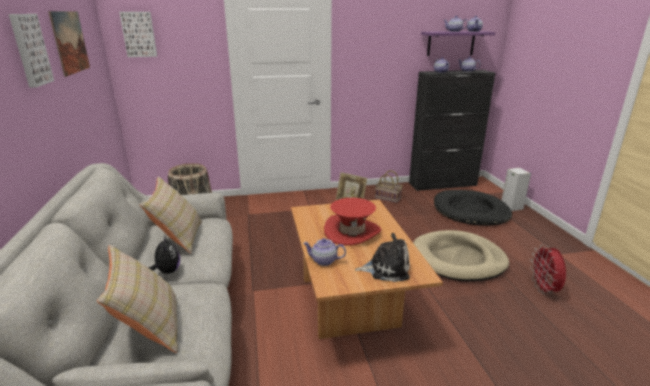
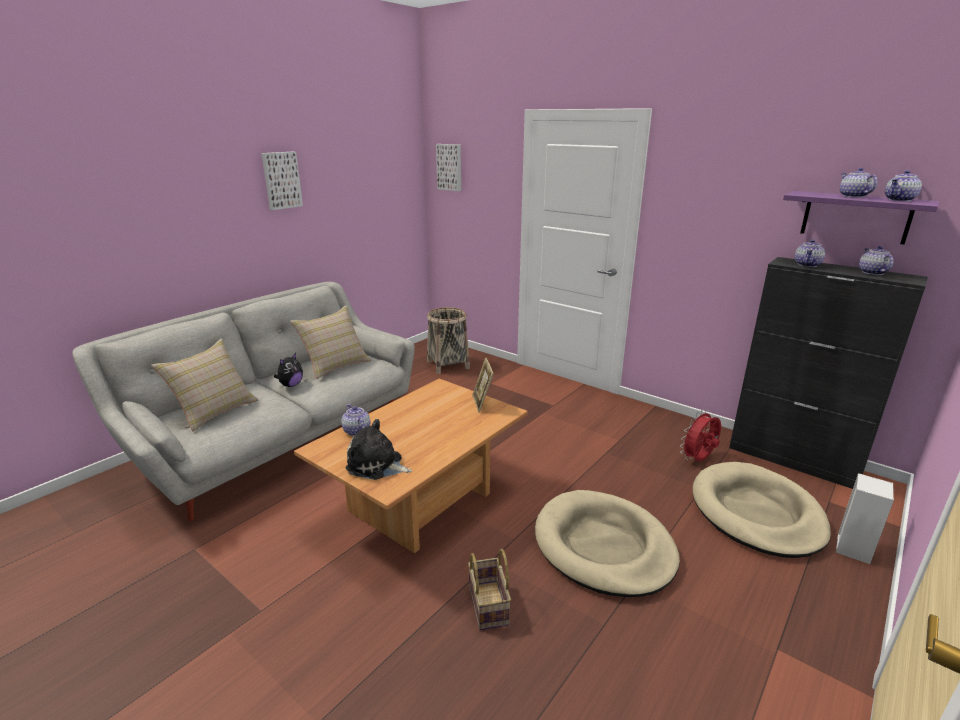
camera: 50 degrees right, 0 degrees up
(70, 42) = (352, 173): picture -> none
(352, 232) = (428, 423): red hat -> none
(386, 268) = (377, 465): plush toy -> plush toy turned 150 degrees clockwise
(388, 198) = (667, 437): basket -> basket (490, 606)
(470, 211) = (756, 513): black dog bed -> beige dog bed
(544, 289) = (639, 656): red fan -> red fan (698, 460)

